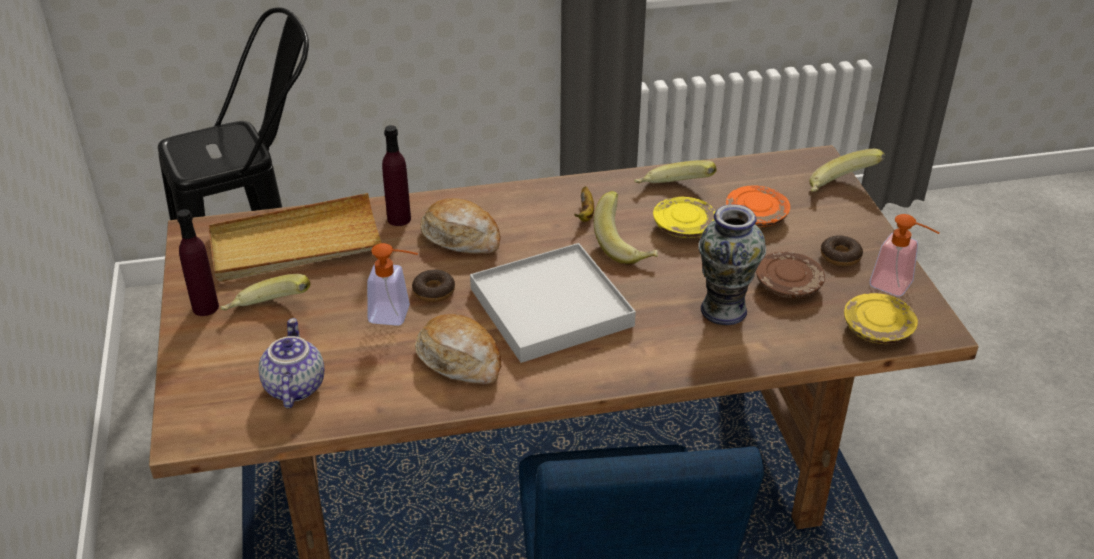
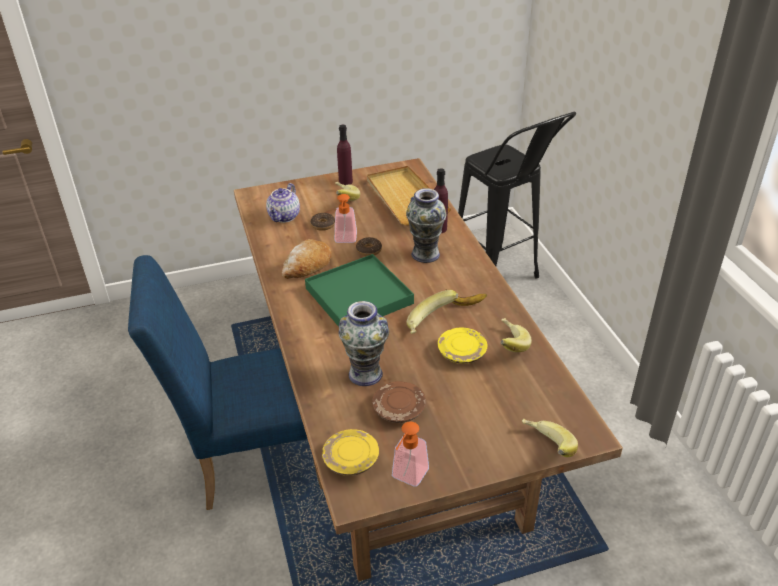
camera: 85 degrees right, 0 degrees up
(293, 387) = (285, 217): teapot -> teapot turned 120 degrees clockwise
(462, 237) = (425, 254): bread -> vase
(551, 307) = (358, 296): white tray -> green tray
(756, 216) = (488, 392): orange plate -> none
(840, 256) = (443, 442): donut -> donut (323, 225)

